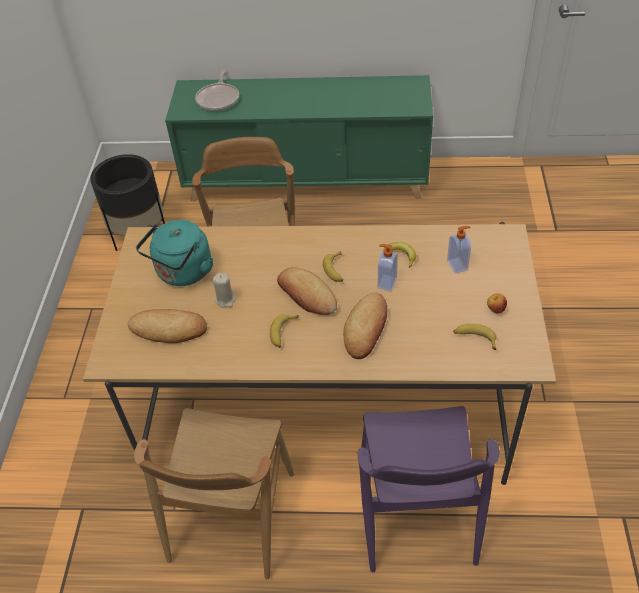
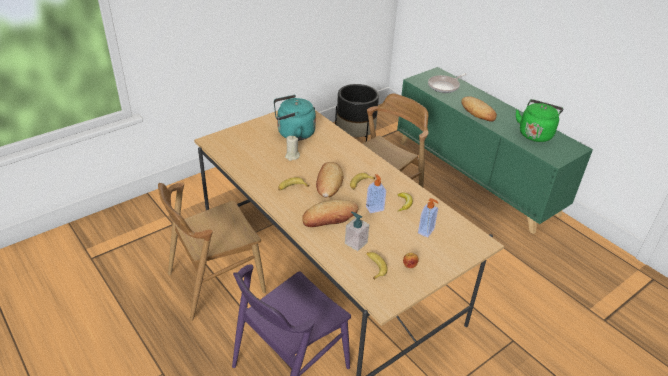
camera: 45 degrees right, 10 degrees down
(169, 329) = (252, 148): bread -> bread (477, 112)
(368, 93) = (535, 133): none -> green kettle
(426, 331) = (356, 243): none -> soap dispenser

